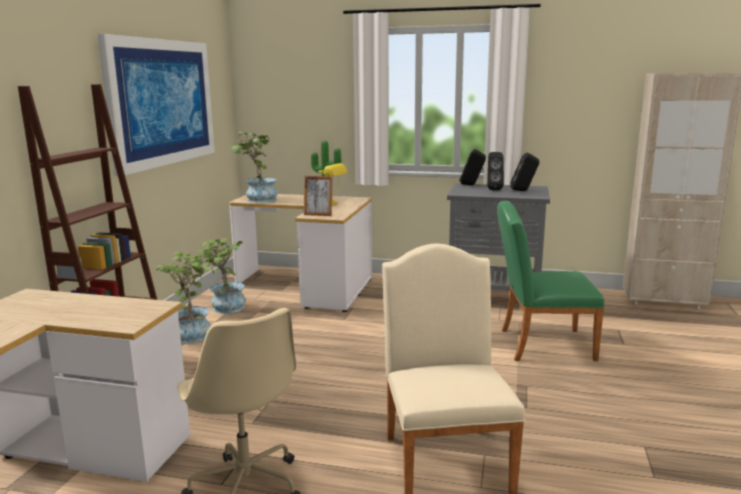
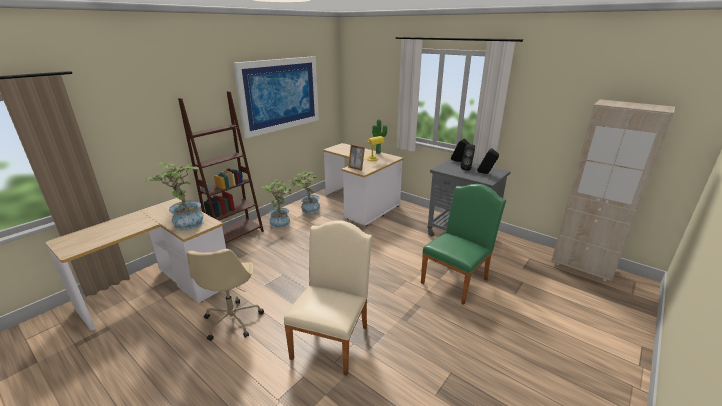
camera: 25 degrees right, 10 degrees up
(257, 199) = (339, 149): potted plant -> potted plant (185, 222)
(539, 344) = (457, 279): green chair -> green chair turned 105 degrees clockwise

